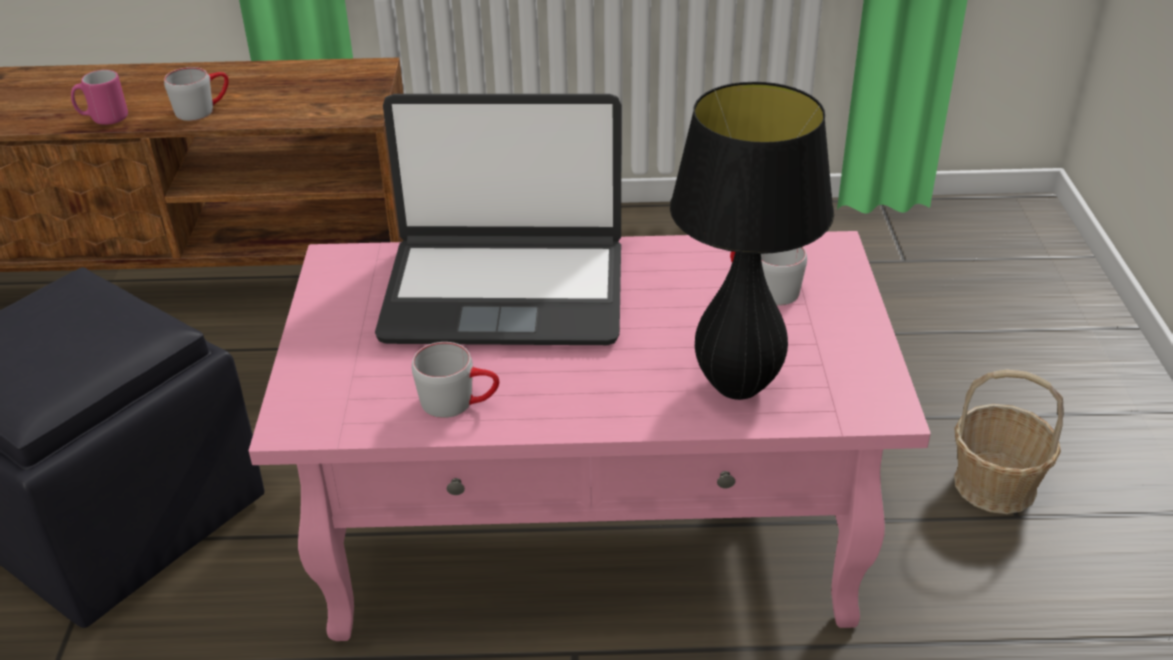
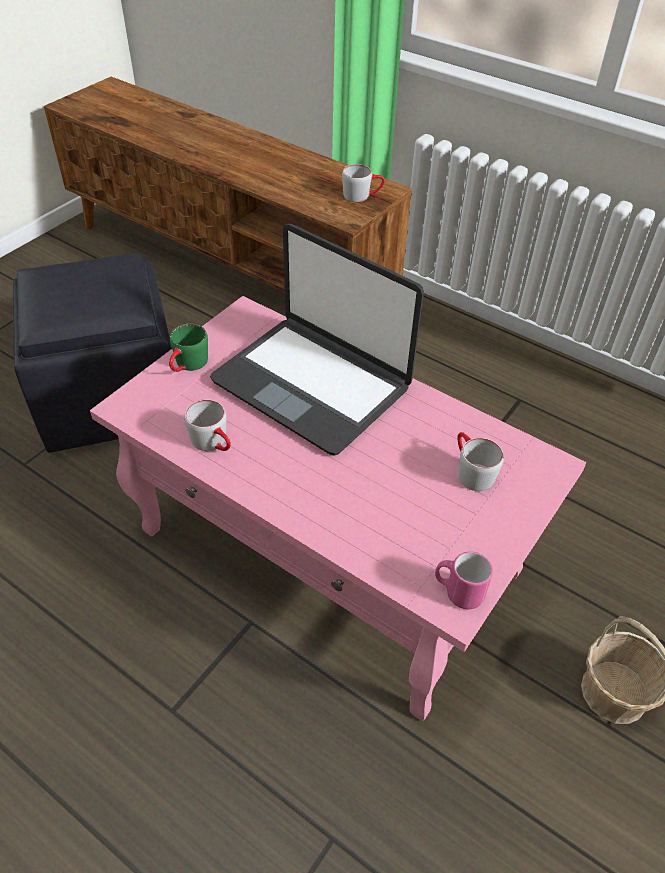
camera: 35 degrees right, 10 degrees up
(103, 119) = (214, 164): pink mug -> pink mug (458, 592)
(203, 109) = (268, 179): grey mug -> grey mug (362, 195)
(326, 343) = (188, 365): none -> green mug
(738, 386) = (378, 530): black table lamp -> none

